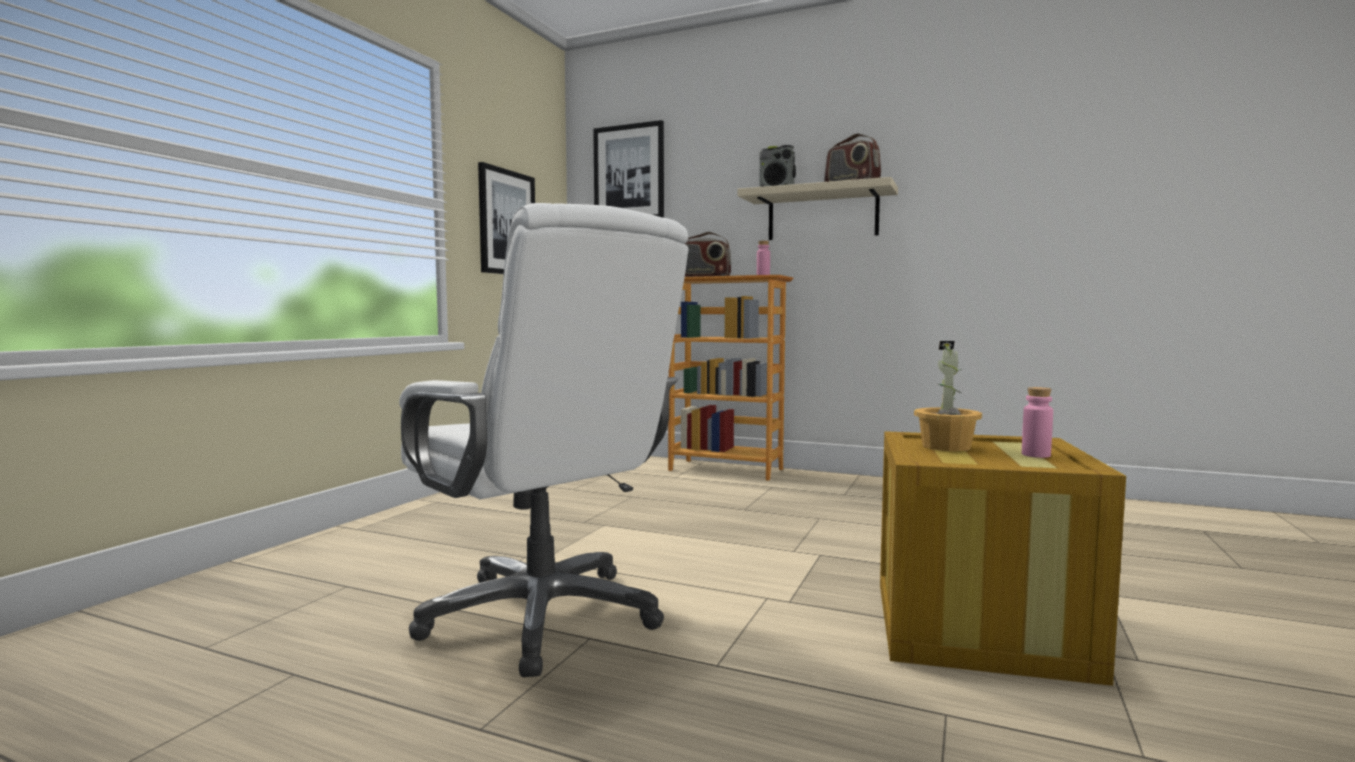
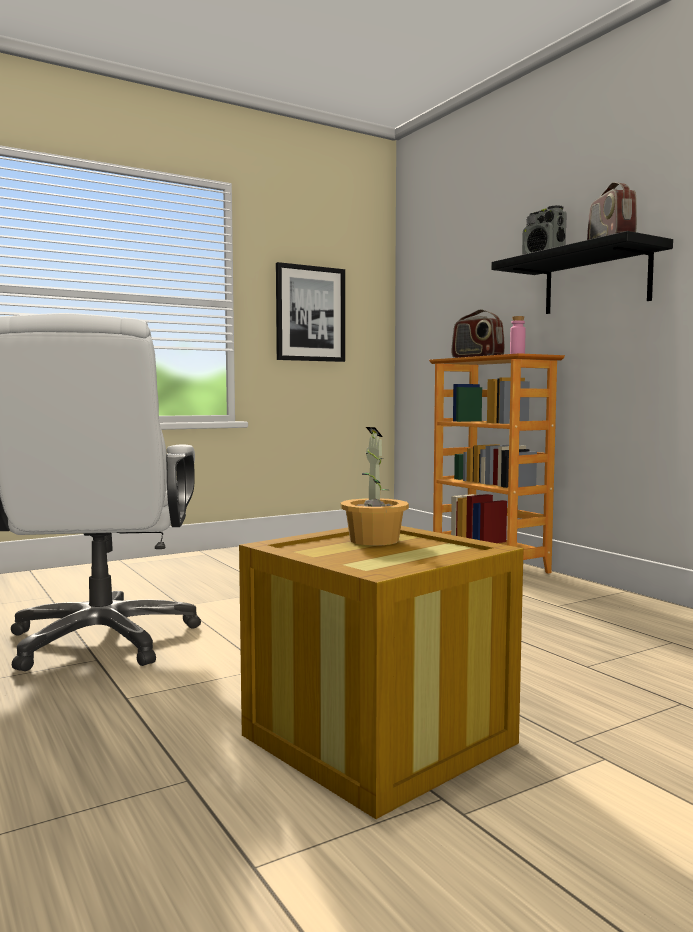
camera: 35 degrees right, 0 degrees up
(629, 173) = (437, 254): picture -> none
(822, 215) = (596, 281): beige shelf -> black shelf
(1036, 455) = (416, 557): pink bottle -> none

